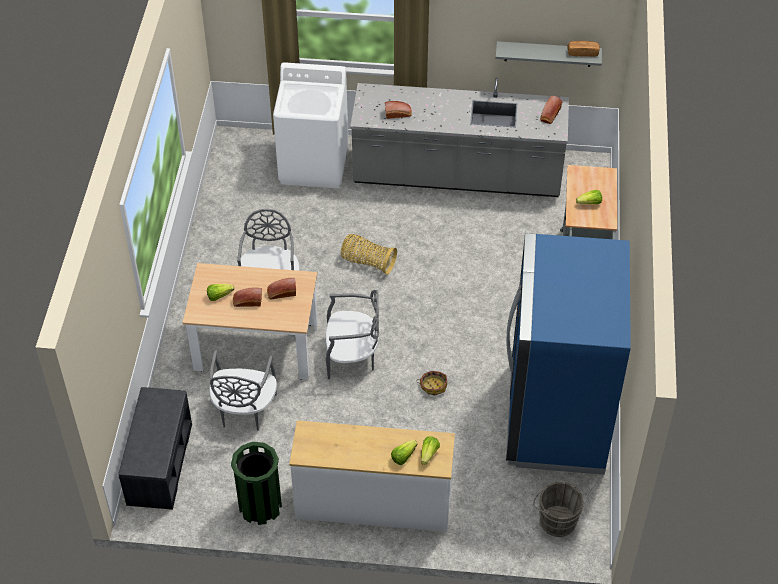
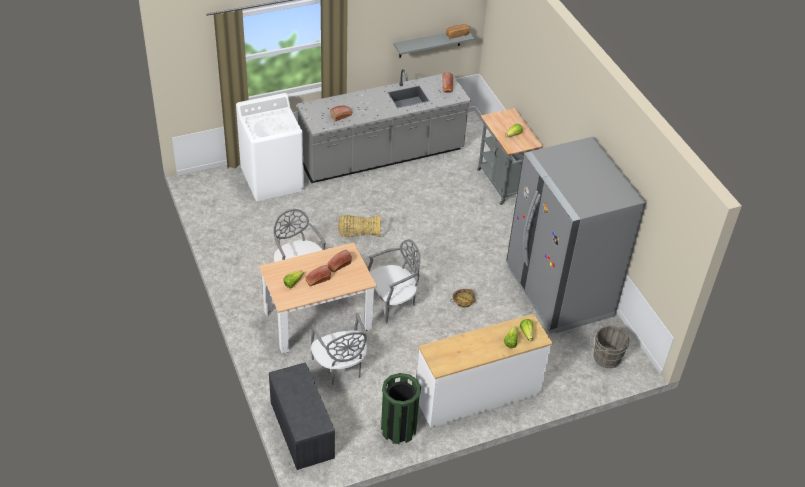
camera: 30 degrees left, 5 degrees down
(555, 418) = (558, 291): blue fridge -> grey fridge

